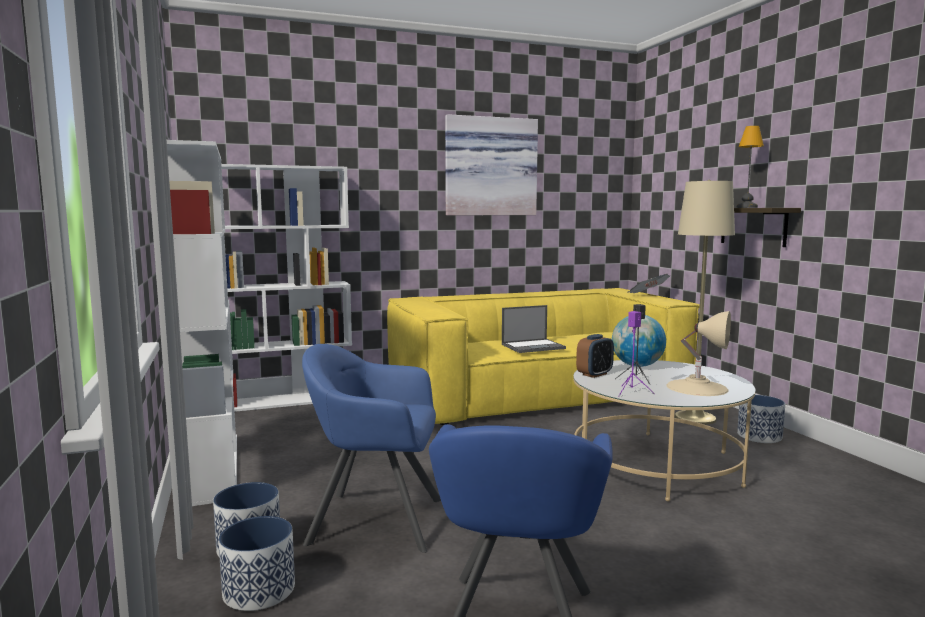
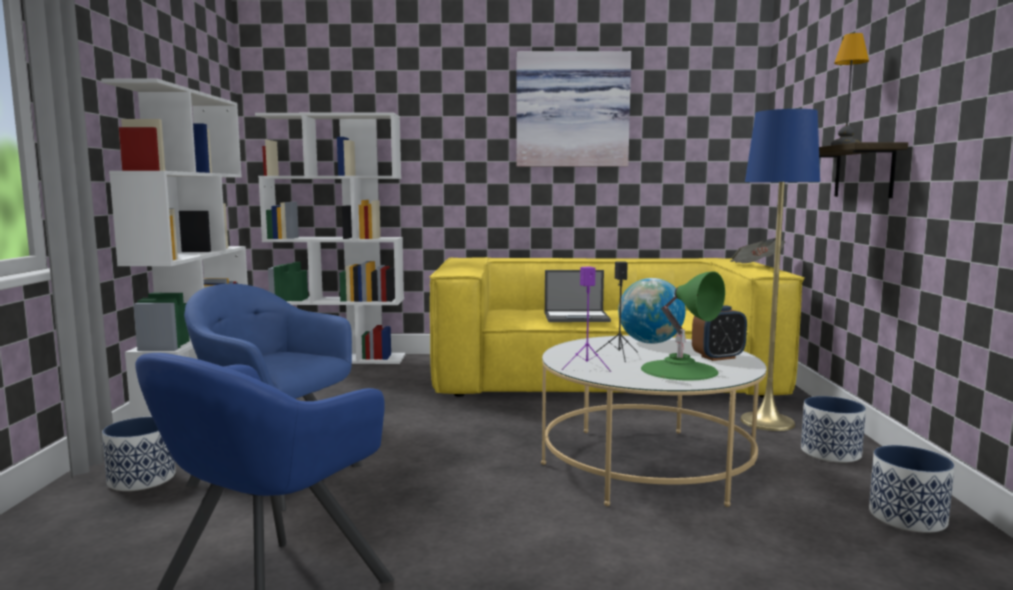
camera: 20 degrees right, 0 degrees up
(258, 591) = (101, 516): planter -> planter (906, 517)
(594, 374) = (580, 346): alarm clock -> alarm clock (718, 357)
(695, 418) = (767, 422): beige floor lamp -> blue floor lamp
(697, 387) = (679, 370): beige table lamp -> green table lamp

